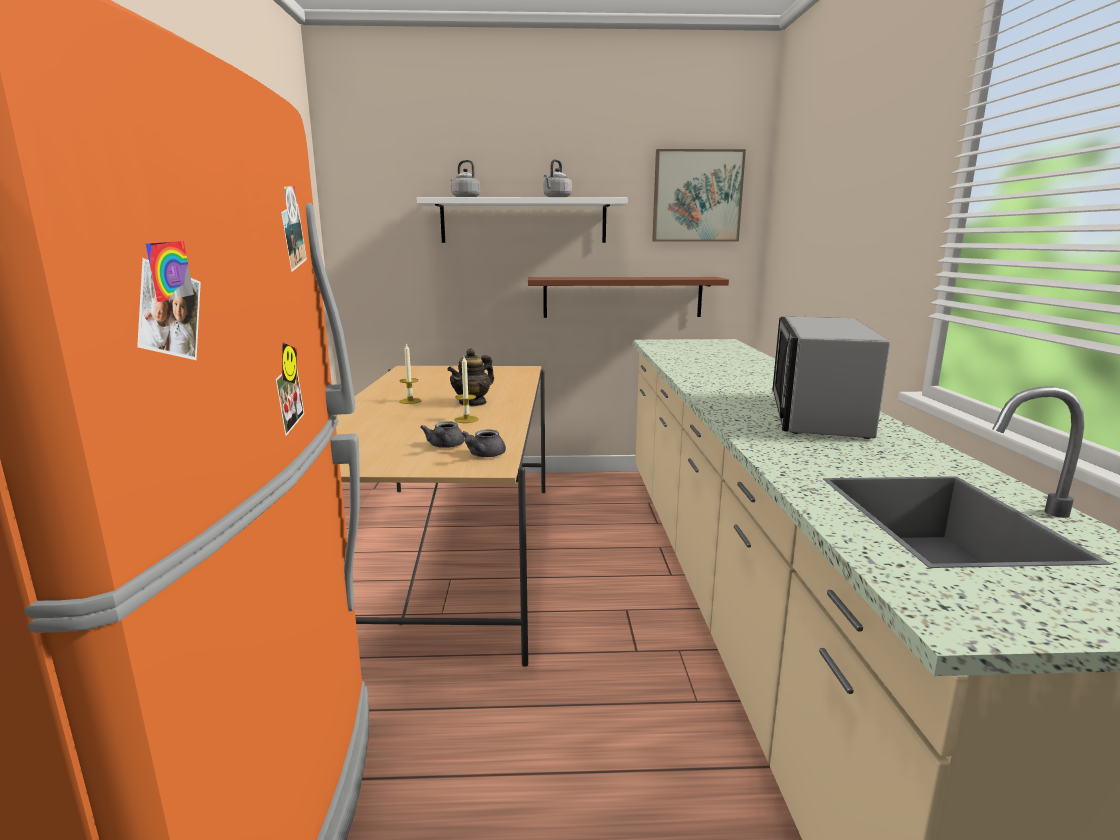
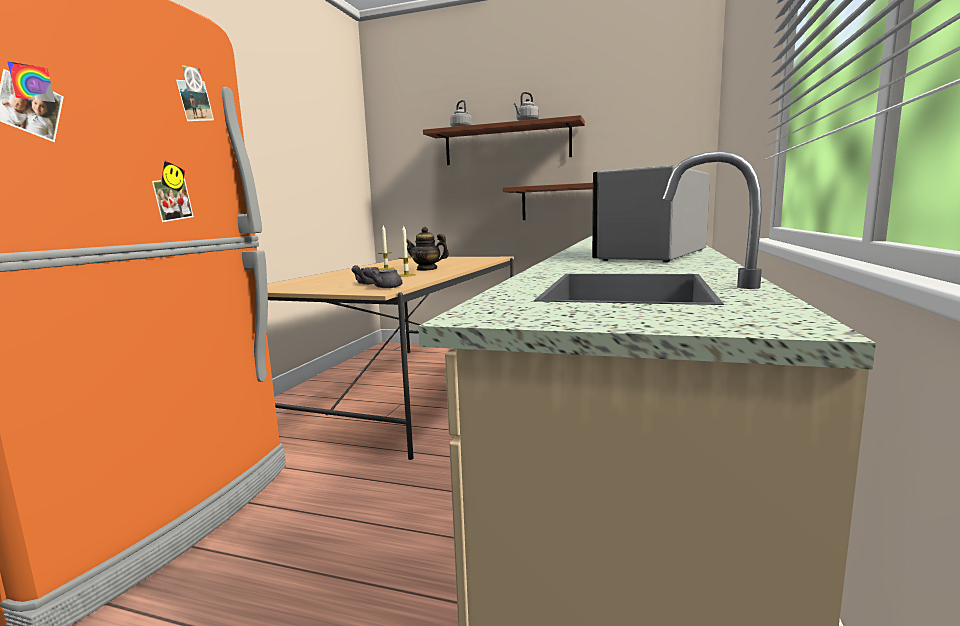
camera: 20 degrees right, 5 degrees down
(473, 403) = (427, 269): teapot -> teapot turned 45 degrees clockwise
(523, 221) = (506, 144): white shelf -> brown shelf
(697, 196) = (650, 112): picture -> none

